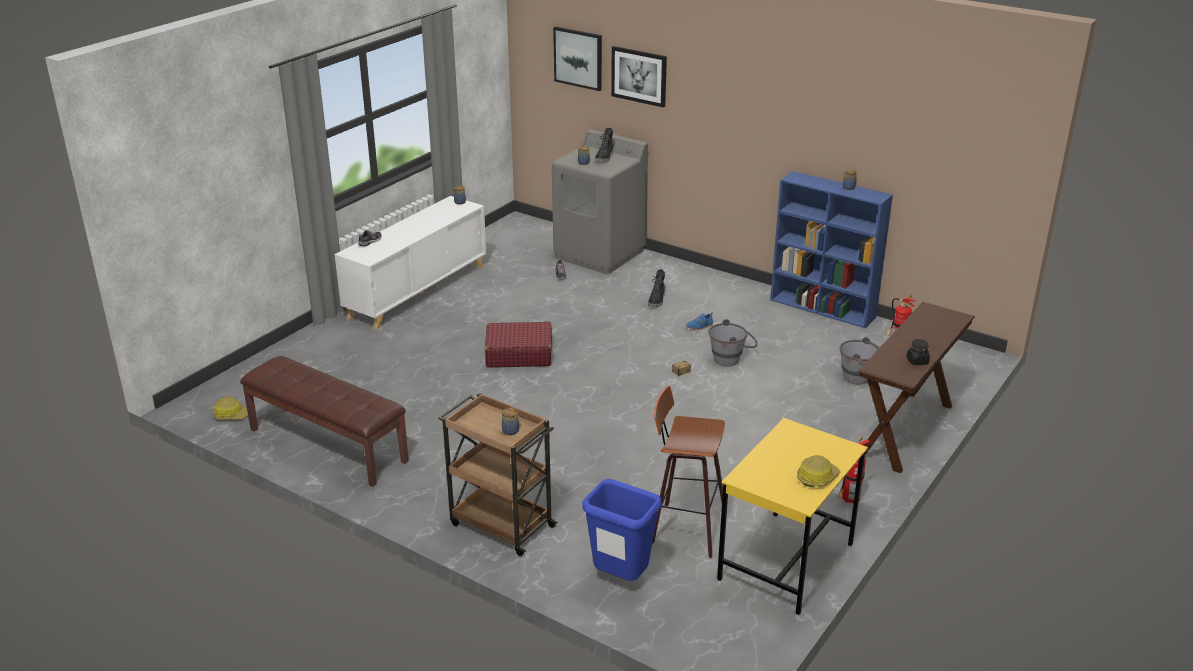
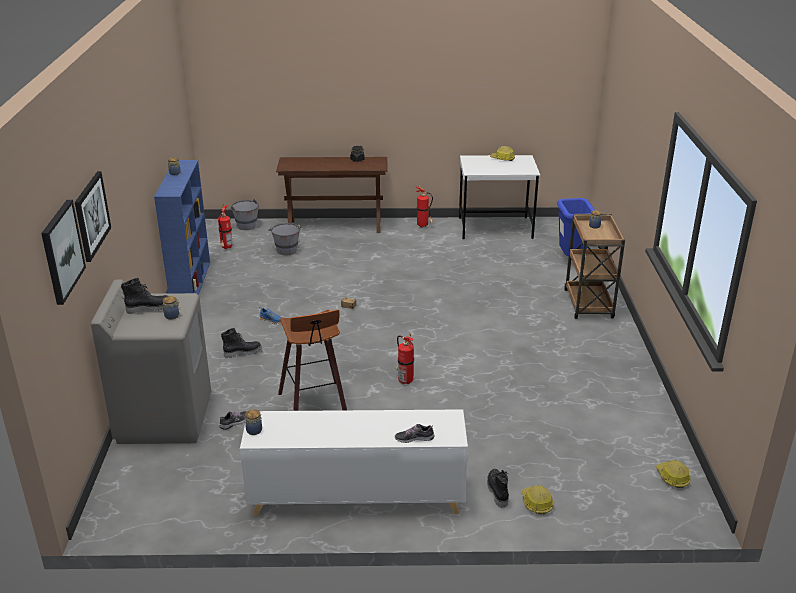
camera: 125 degrees left, 0 degrees up
(308, 348) = (536, 503): none -> hard hat
(327, 445) = (627, 405): brown bench -> none
(342, 339) = (497, 491): none -> black boot
(518, 354) = (404, 380): red suitcase -> fire extinguisher
(685, 527) = (508, 256): stool -> stool (315, 403)
(732, 359) = (309, 294): grey bucket -> grey bucket (244, 225)
(786, 563) = (495, 228): yellow desk -> white desk

